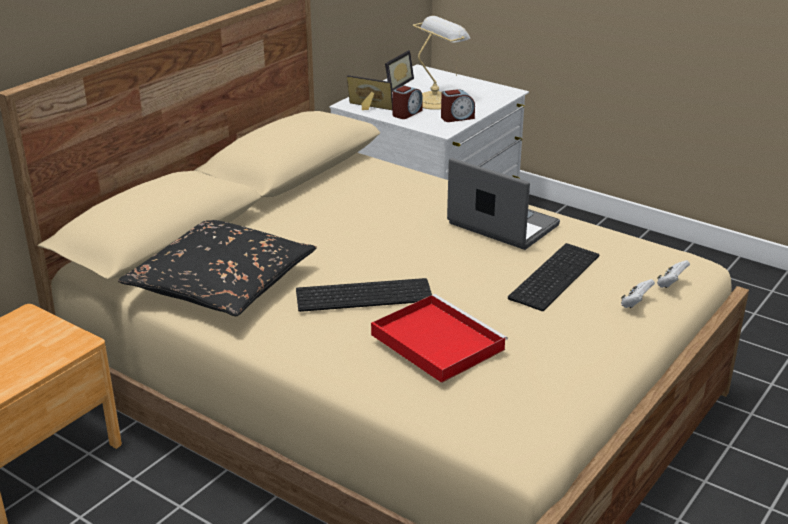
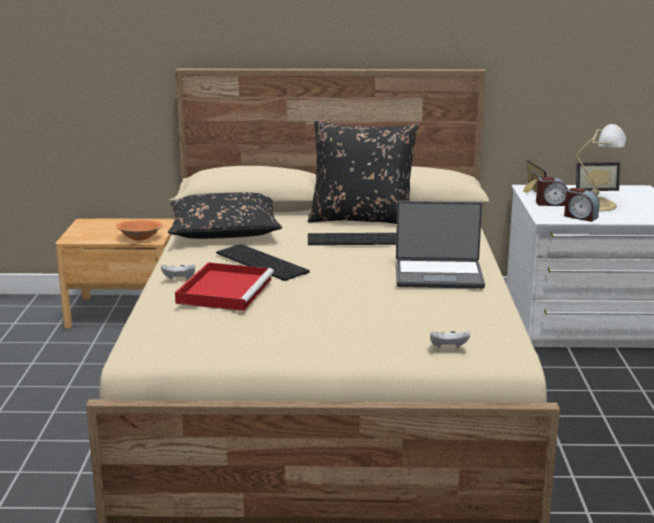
camera: 55 degrees right, 10 degrees down
(58, 349) = (140, 238): none -> orange bowl
(298, 202) = (362, 219): none -> black pillow
(501, 225) = (438, 275): laptop -> laptop turned 90 degrees clockwise
(553, 275) = (389, 307): keyboard -> keyboard (359, 239)
(635, 303) = (390, 341): white game controller -> white game controller (179, 279)

